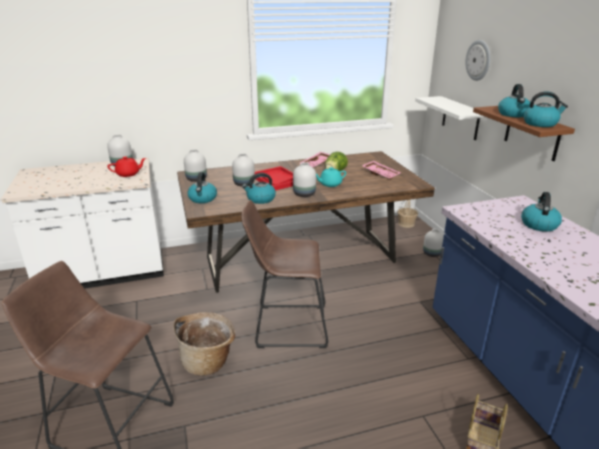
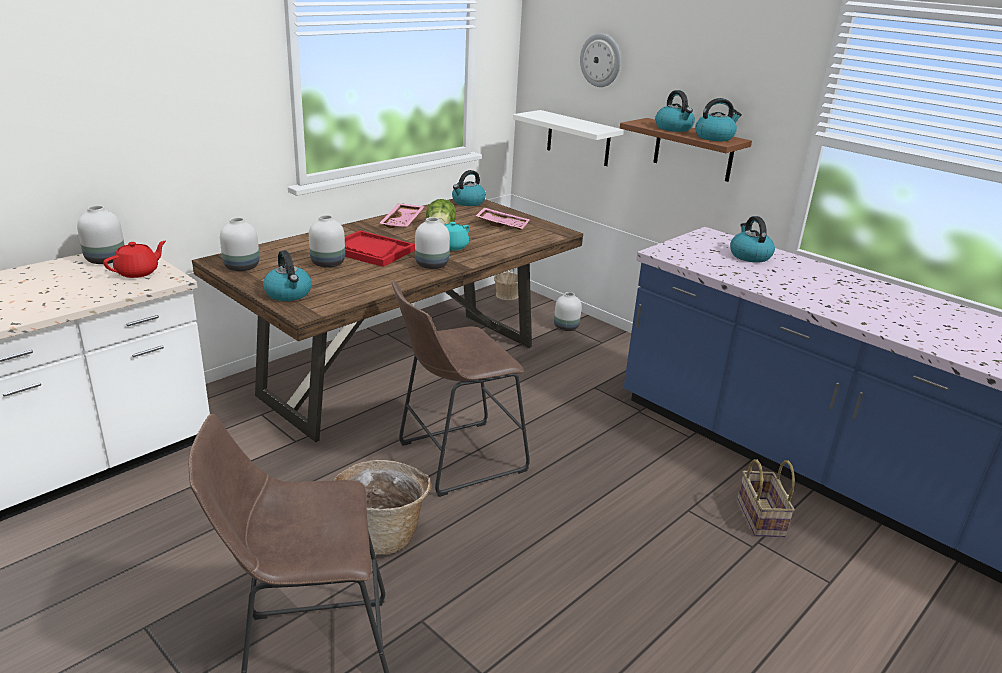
camera: 30 degrees left, 0 degrees up
(260, 199) = (378, 281): kettle -> kettle (468, 202)

